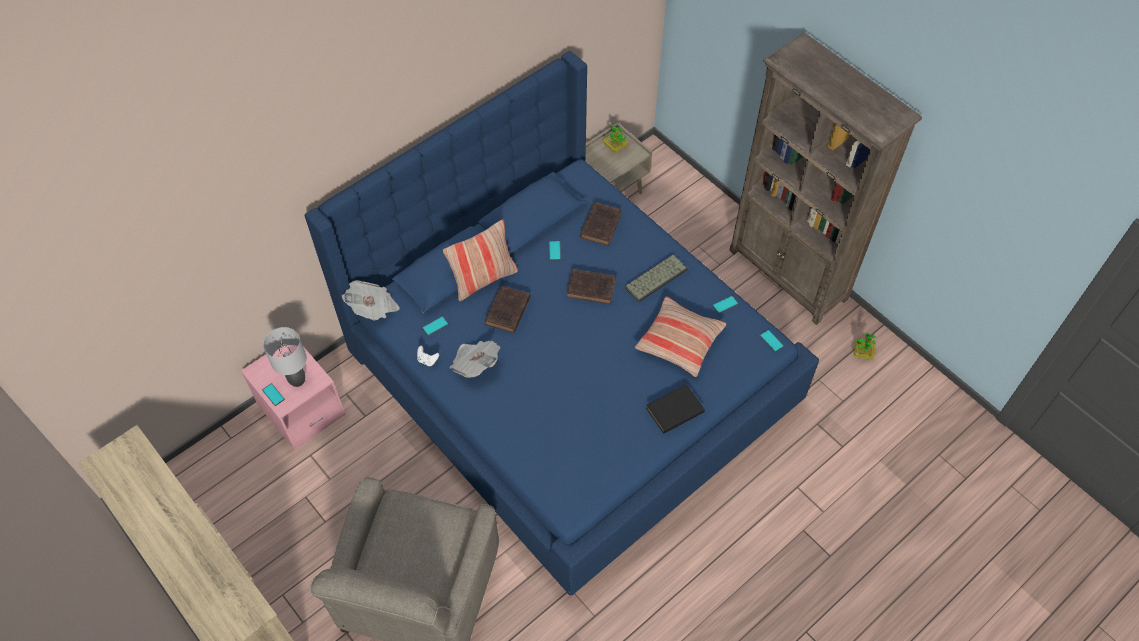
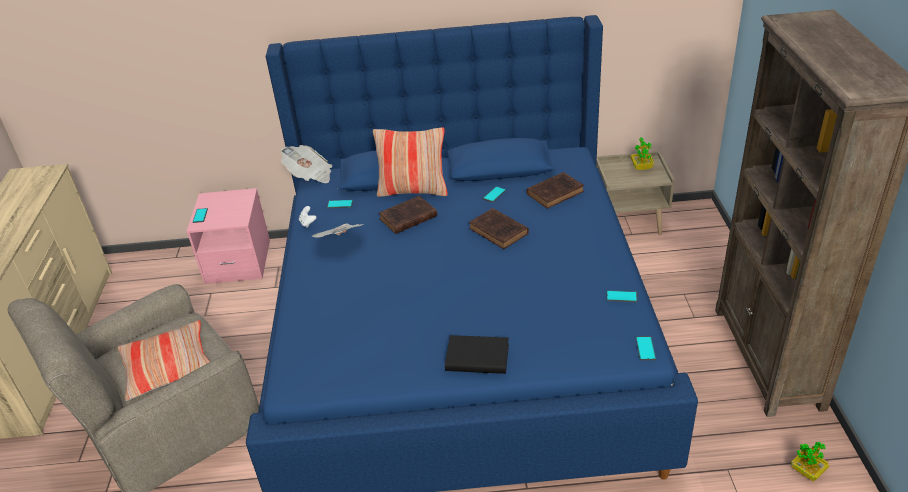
camera: 40 degrees right, 20 degrees down
(297, 381) = (225, 214): grey table lamp -> none
(656, 277) = (569, 247): keyboard -> none
(679, 341) = (542, 305): pillow -> pillow (168, 367)

